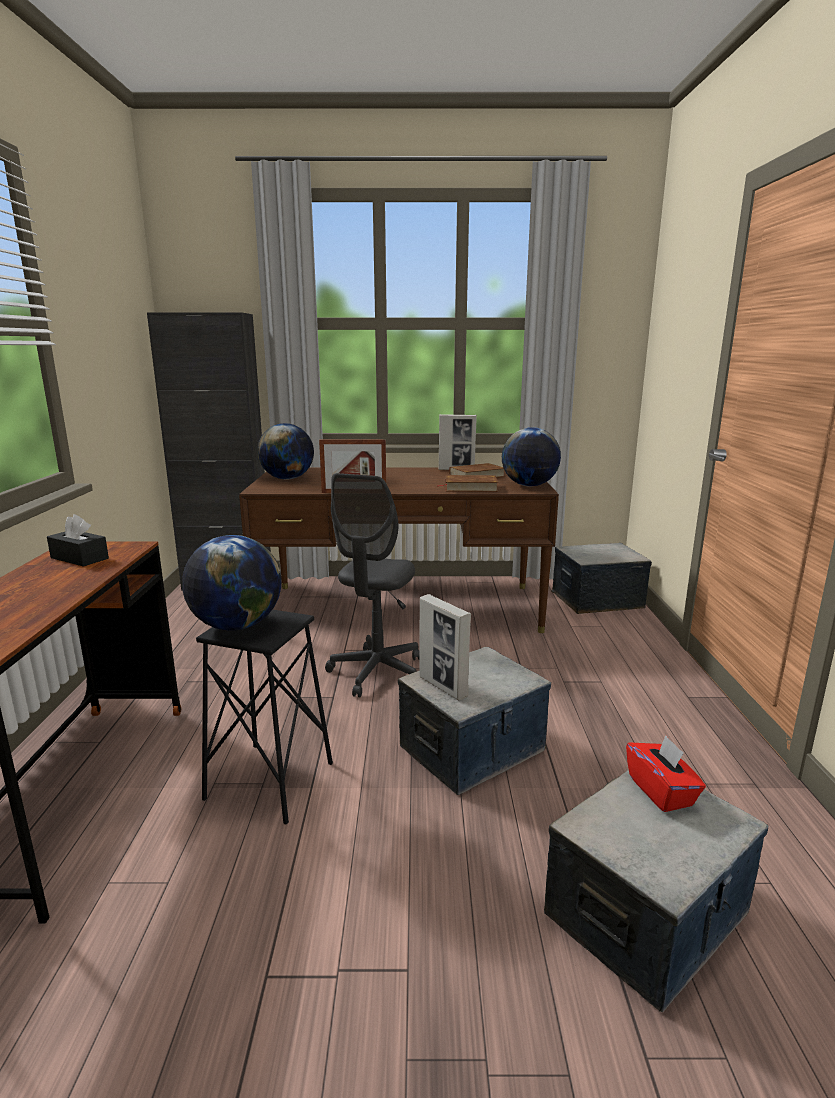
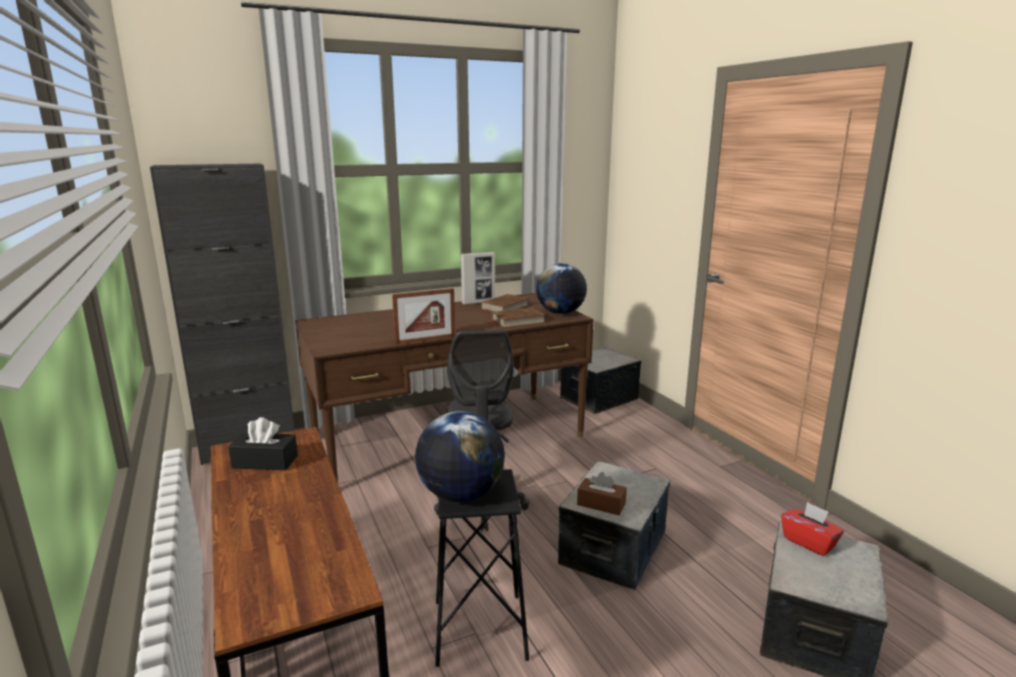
camera: 25 degrees left, 0 degrees up
(287, 479) = (336, 332): globe -> none
(443, 687) = (601, 504): picture frame -> brown tissue box

